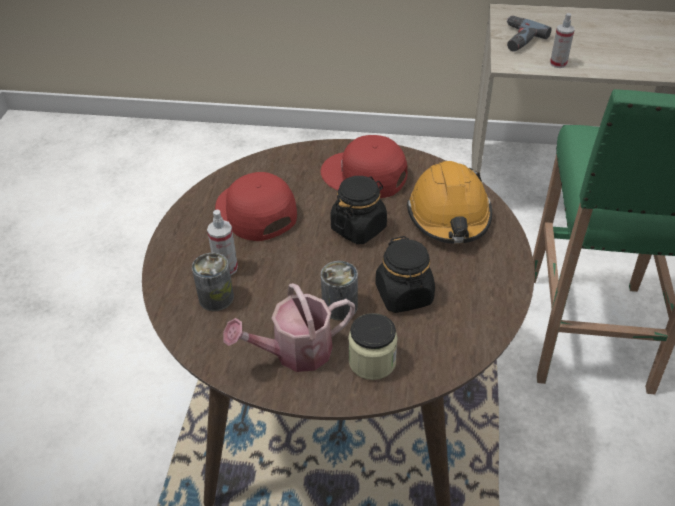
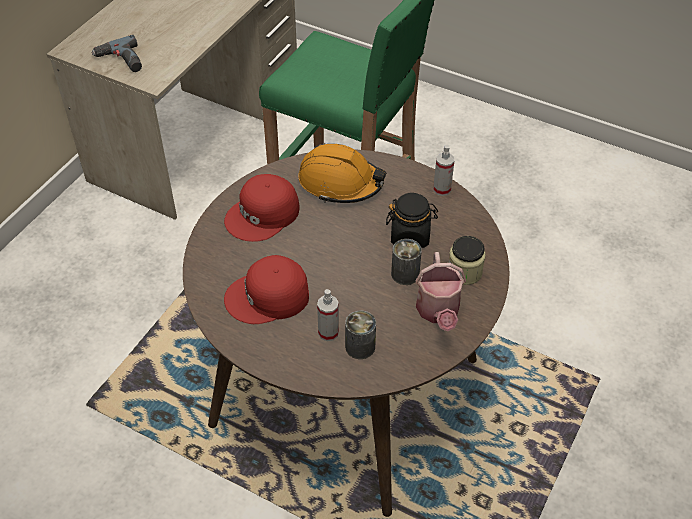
camera: 70 degrees left, 5 degrees up
(358, 228) = (325, 238): black jar -> none
(558, 63) = (176, 54): spray bottle -> spray bottle (442, 189)

